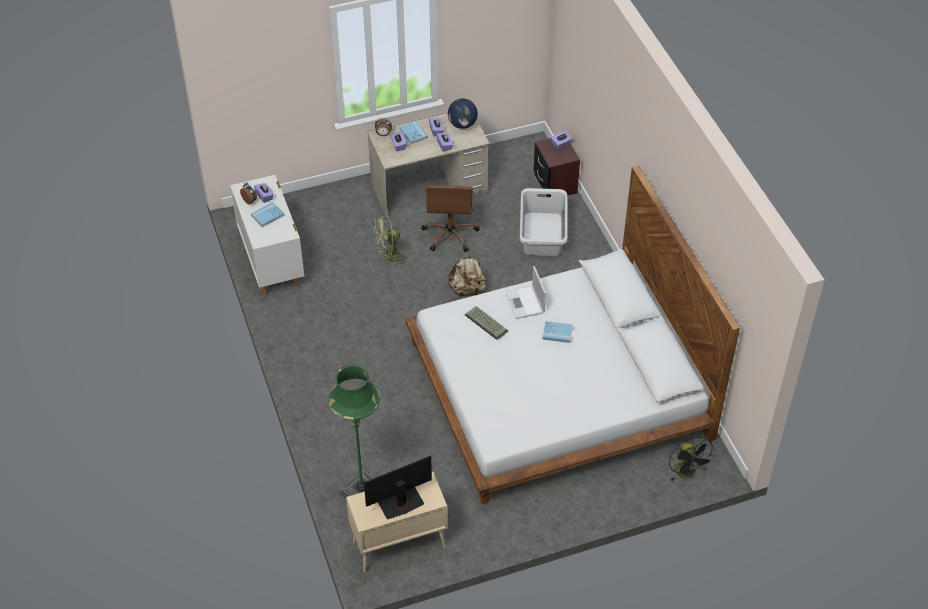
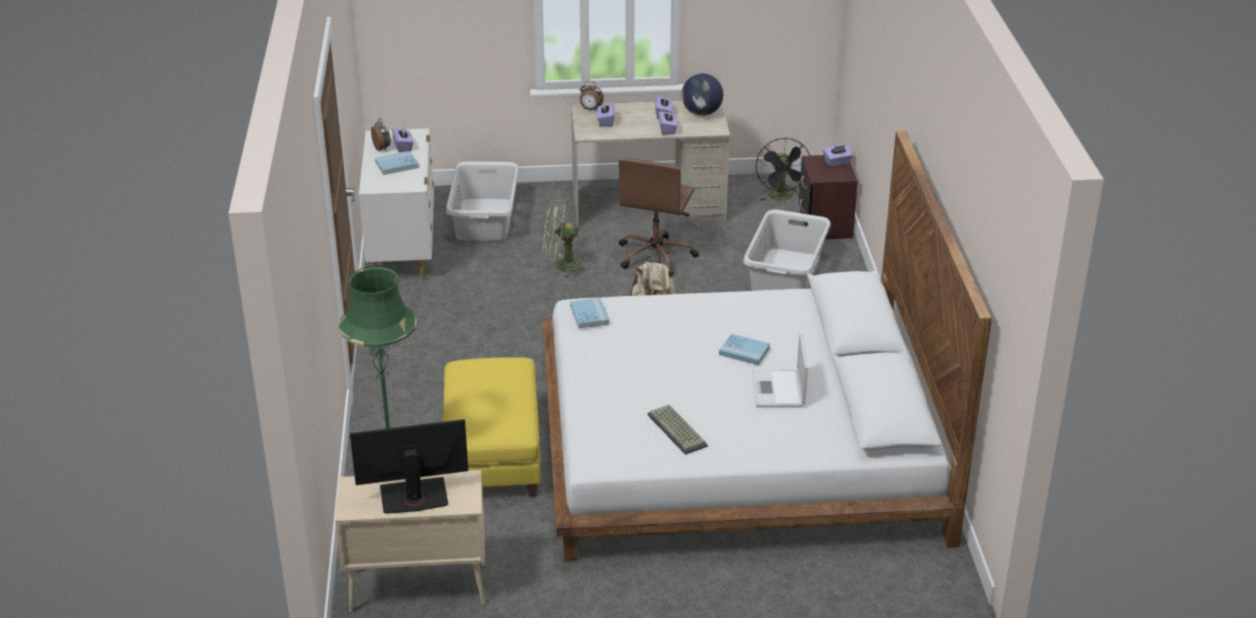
camera: 15 degrees right, 15 degrees down
(319, 223) = (485, 219): none -> grey laundry basket
(405, 430) = (493, 456): none -> yellow ottoman
(413, 133) = (631, 113): blue book -> blue book (589, 315)
(487, 323) = (646, 324): keyboard -> keyboard (678, 430)
(525, 303) = (711, 312): laptop -> laptop (778, 390)
(687, 473) = (898, 581): black fan -> black fan (782, 198)

